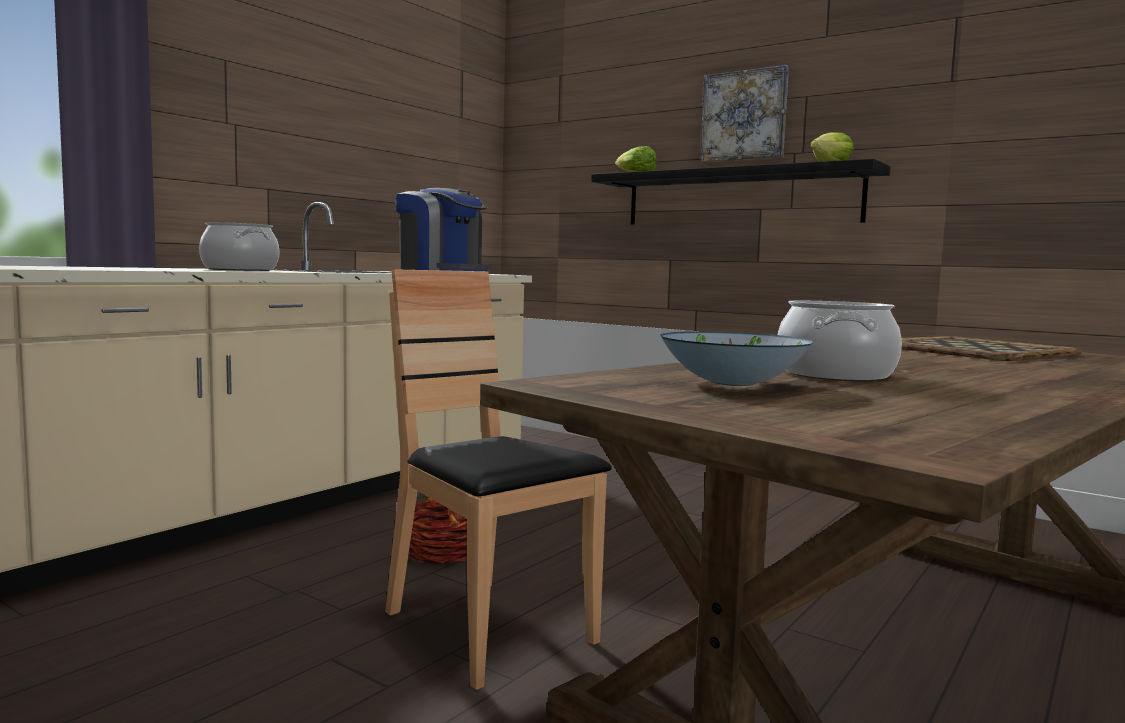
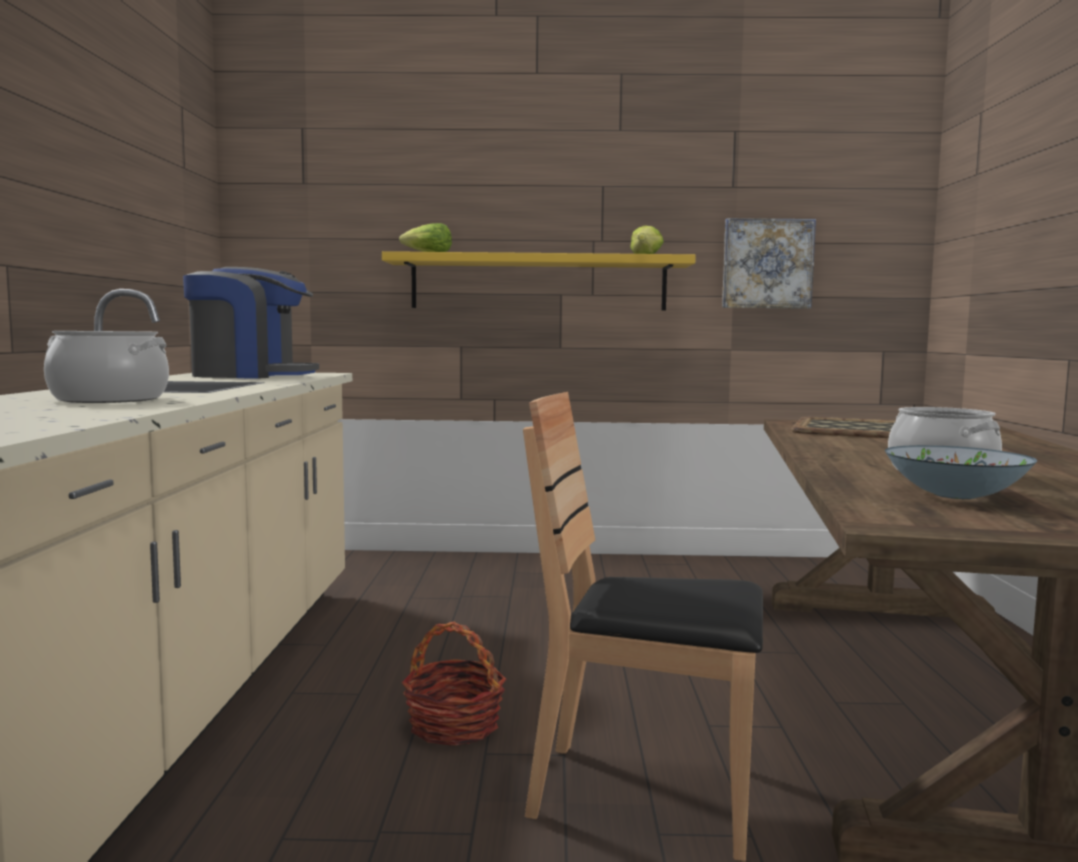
camera: 35 degrees left, 0 degrees up
(739, 198) = (538, 283): black shelf -> yellow shelf
(744, 116) = (540, 199): picture -> picture (767, 264)

